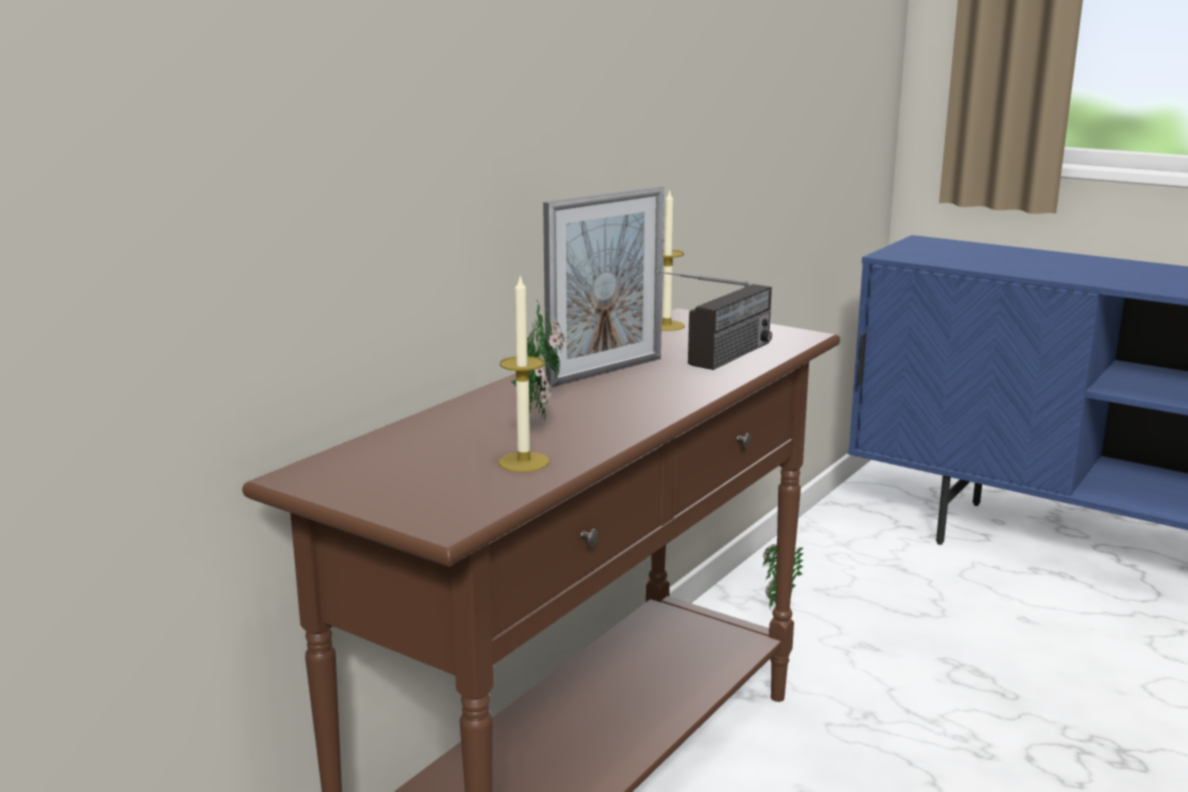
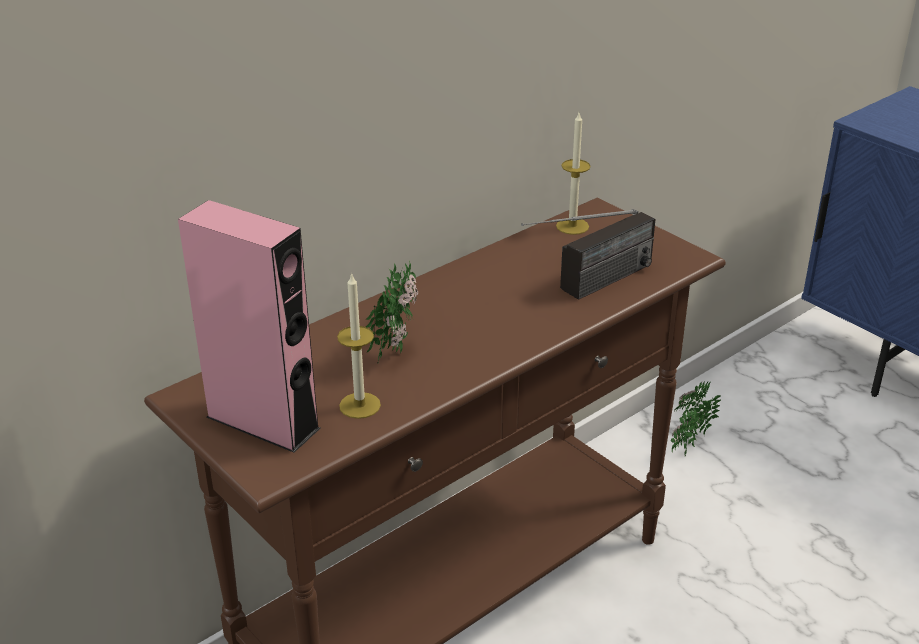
camera: 15 degrees right, 15 degrees up
(412, 486) = (263, 422): none -> pink speaker
(605, 371) = (484, 289): picture frame -> none

